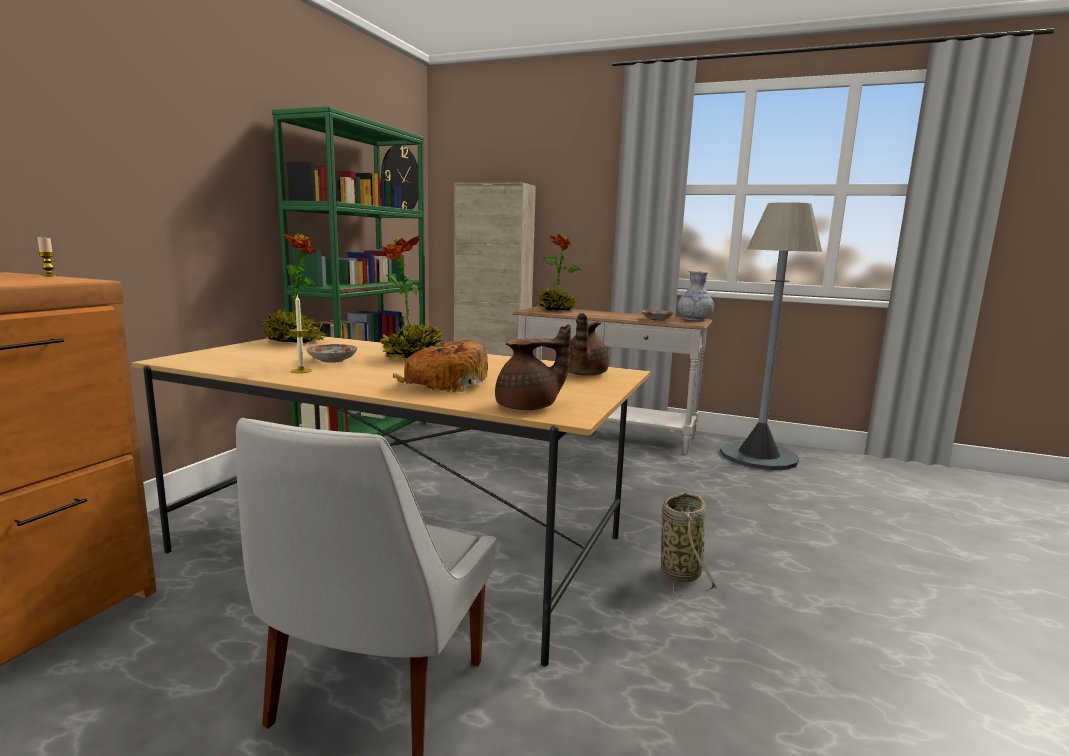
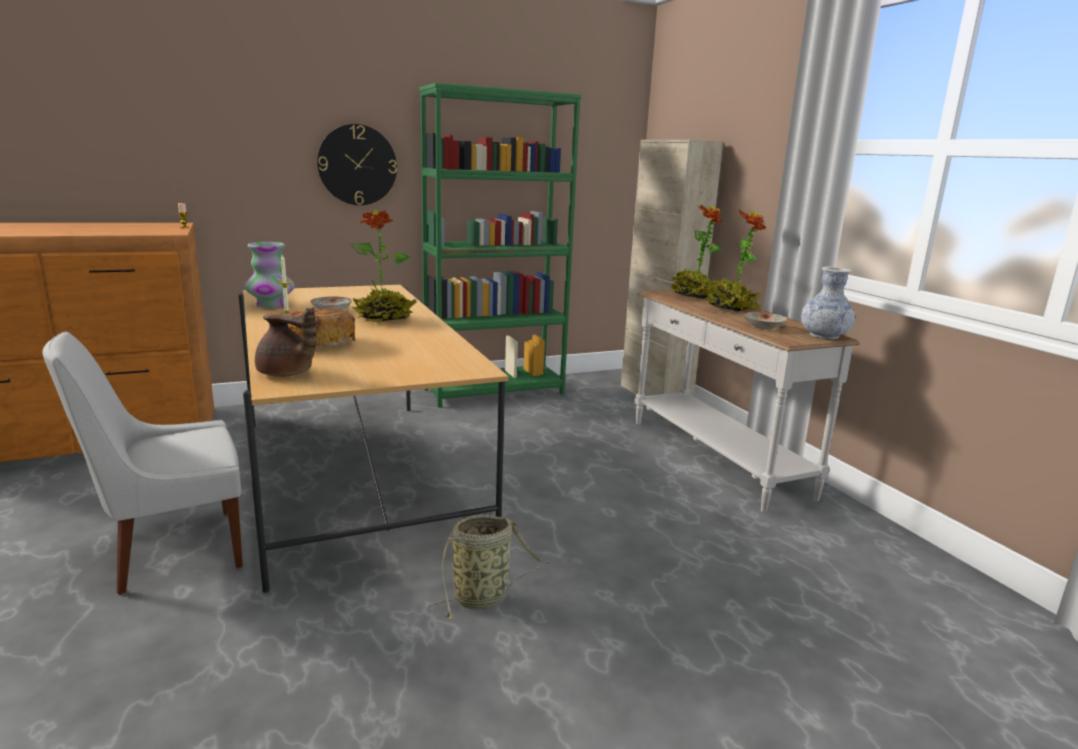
camera: 45 degrees right, 5 degrees up
(245, 367) = (271, 305): none -> vase
(294, 342) = (369, 291): potted plant -> potted plant (731, 308)
(400, 179) = (596, 137): wall clock -> wall clock (357, 165)
(582, 374) = (436, 362): brown teapot -> none
(758, 456) = (862, 552): grey floor lamp -> none

